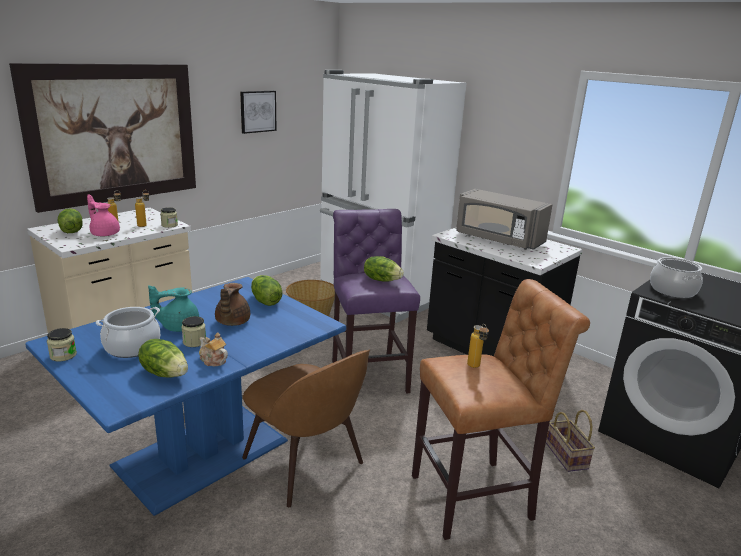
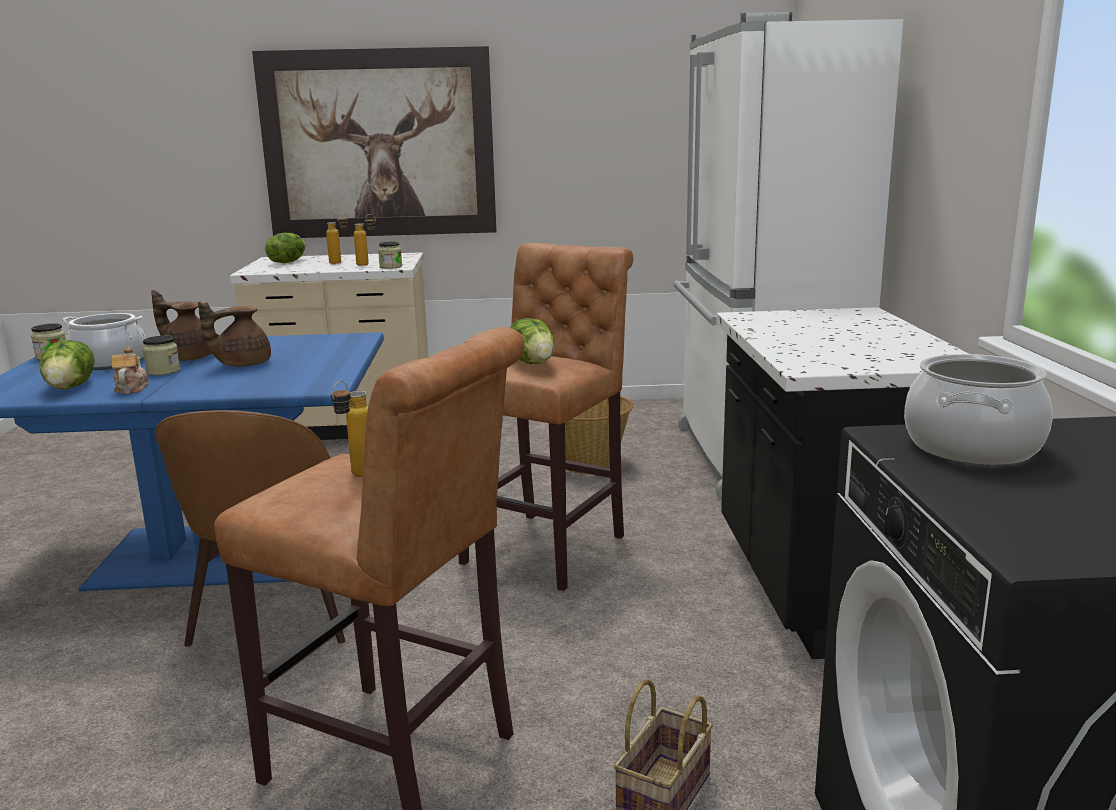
camera: 45 degrees right, 5 degrees down
(104, 233) = (308, 266): pink teapot -> none
(179, 327) = (188, 357): turquoise teapot -> brown teapot
(257, 111) = (615, 120): picture -> none
(265, 301) = (328, 355): lettuce -> none
(368, 374) = (550, 547): purple stool -> brown stool
(498, 239) = (830, 332): grey microwave -> none

